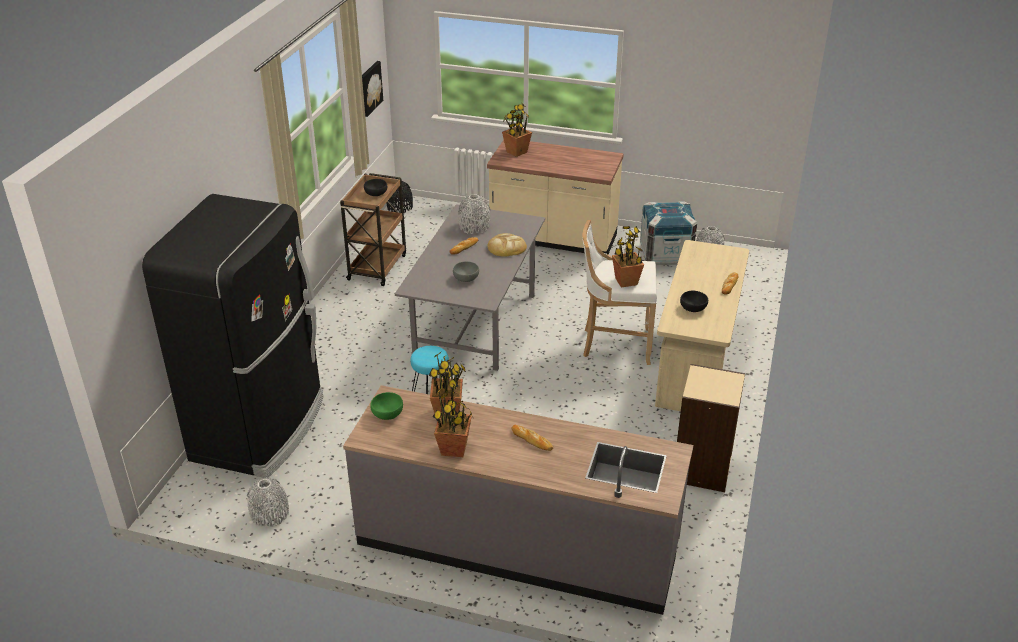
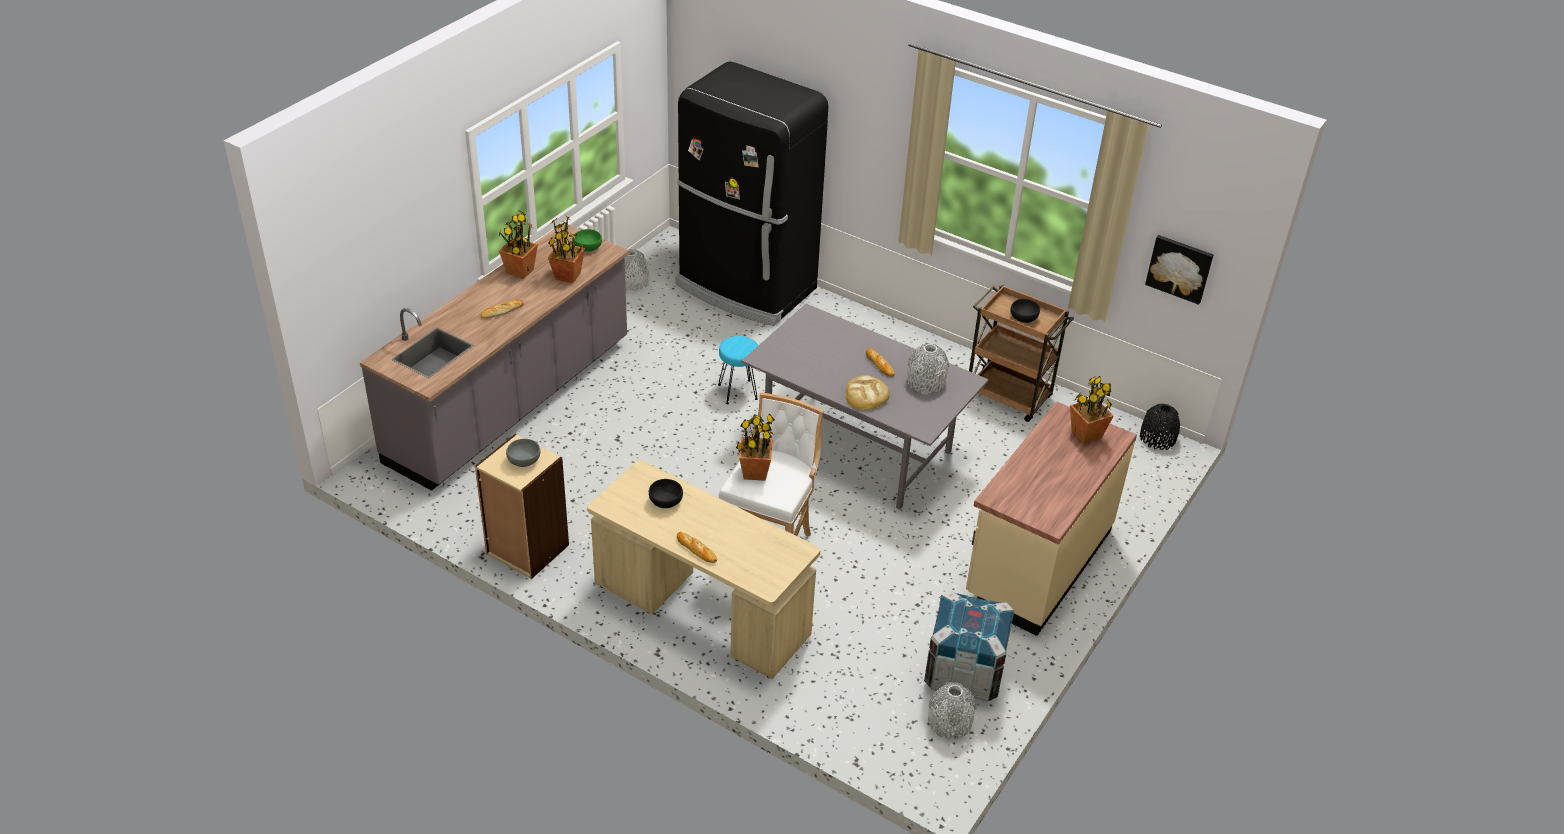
camera: 105 degrees right, 5 degrees up
(466, 278) = (814, 353): grey bowl -> grey bowl (524, 460)

